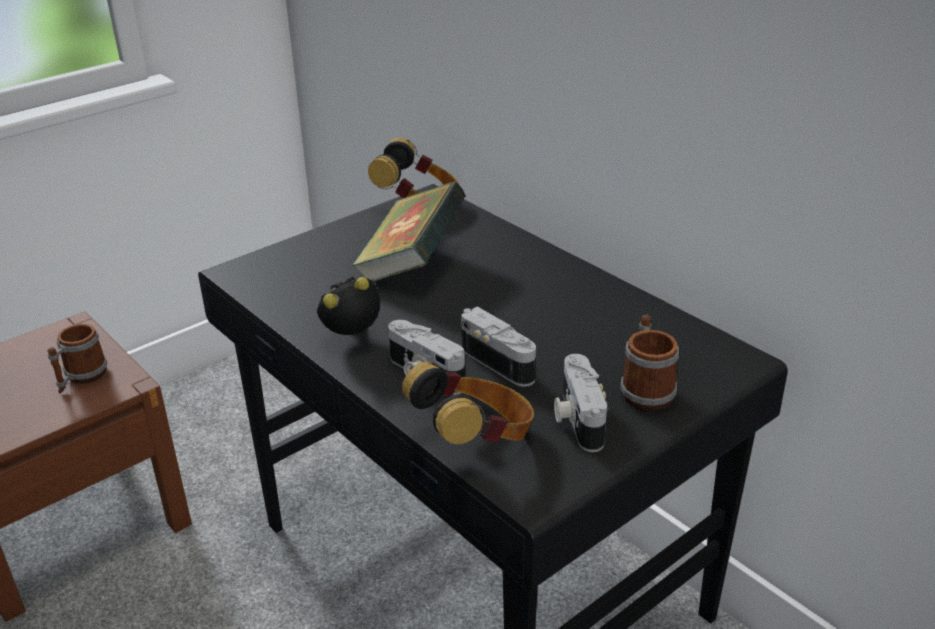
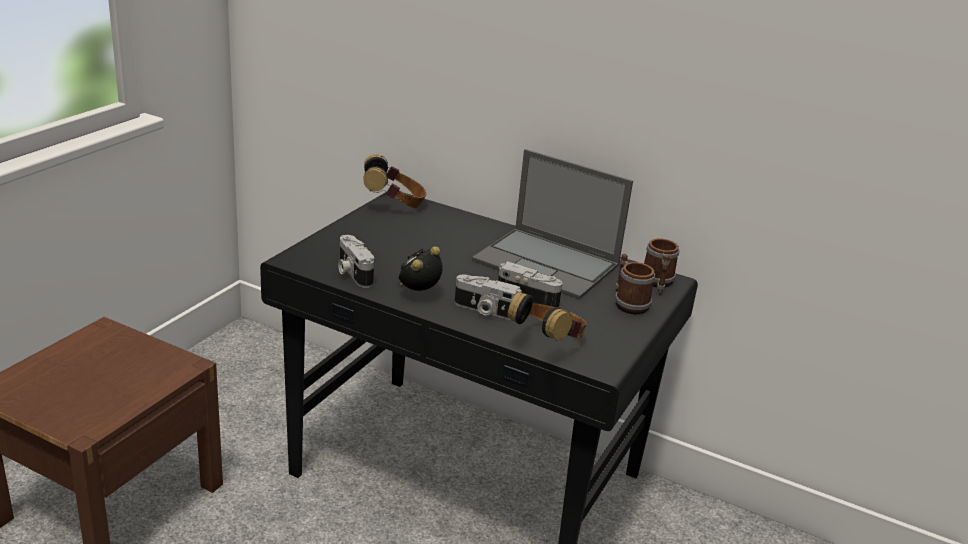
camera: 25 degrees left, 5 degrees down
(81, 378) = (143, 365): mug -> mug (657, 284)
(412, 264) = (421, 244): book -> none
(566, 311) = (548, 263): none -> laptop
(577, 418) = (600, 323): camera -> camera (352, 273)

